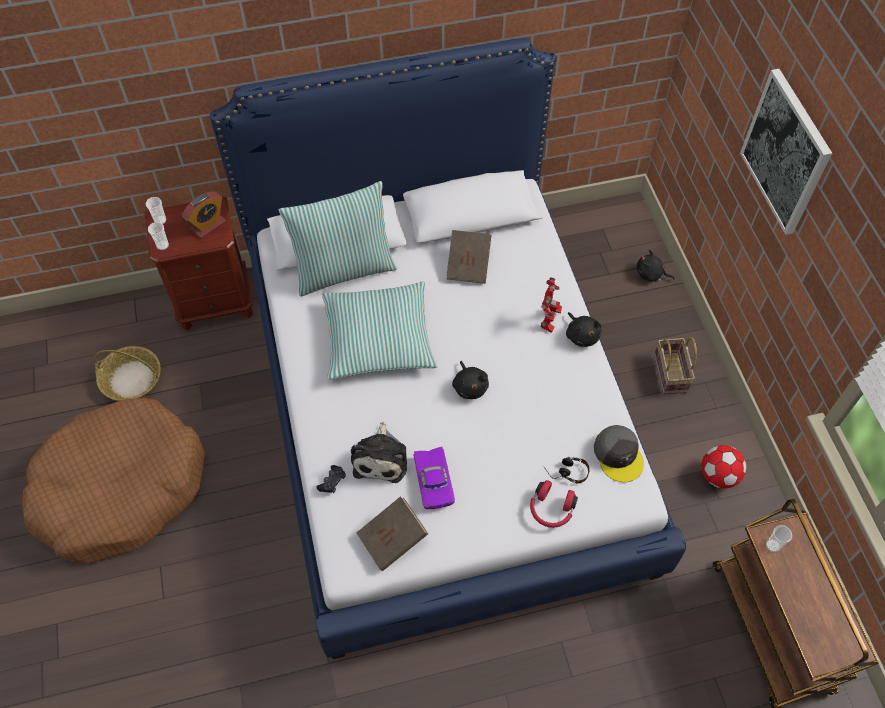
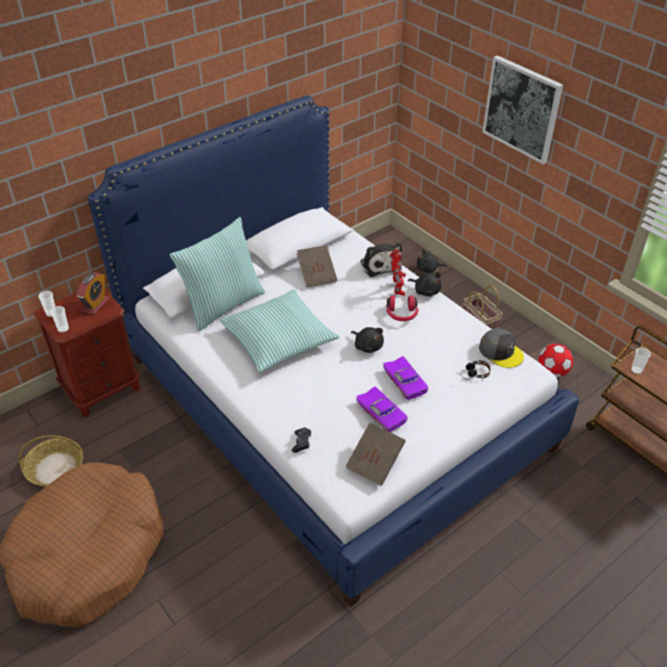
camera: 25 degrees left, 15 degrees down
(381, 458) = (330, 413): plush toy -> plush toy (380, 264)
(486, 450) = (406, 381): none -> purple toy car
(551, 510) = (478, 401): red headphones -> red headphones (401, 314)

